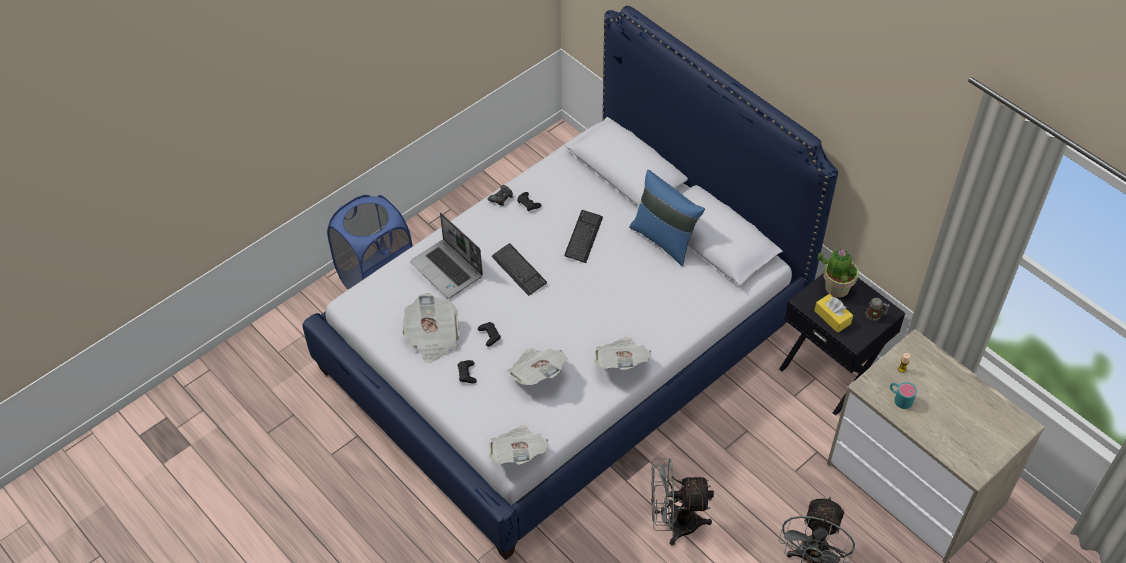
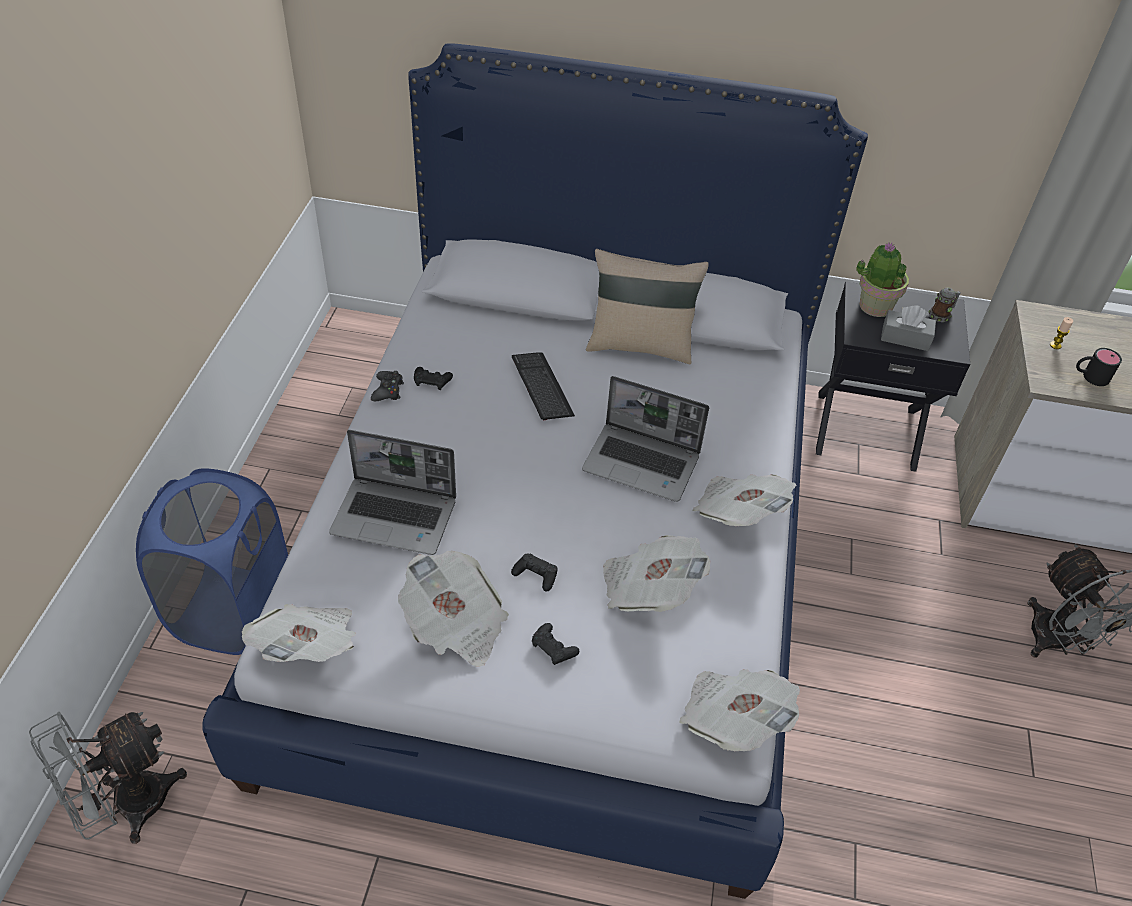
camera: 40 degrees left, 5 degrees down
(361, 311) = (309, 647): none -> newspaper
(519, 270) = (496, 467): keyboard -> none
(597, 308) = (643, 463): none -> laptop
(664, 239) = (640, 345): blue pillow -> beige pillow
(674, 523) = (887, 699): grey fan -> grey fan (127, 807)
(832, 317) = (905, 338): yellow tissue box -> grey tissue box
(899, 398) = (1090, 376): turquoise mug -> black mug

